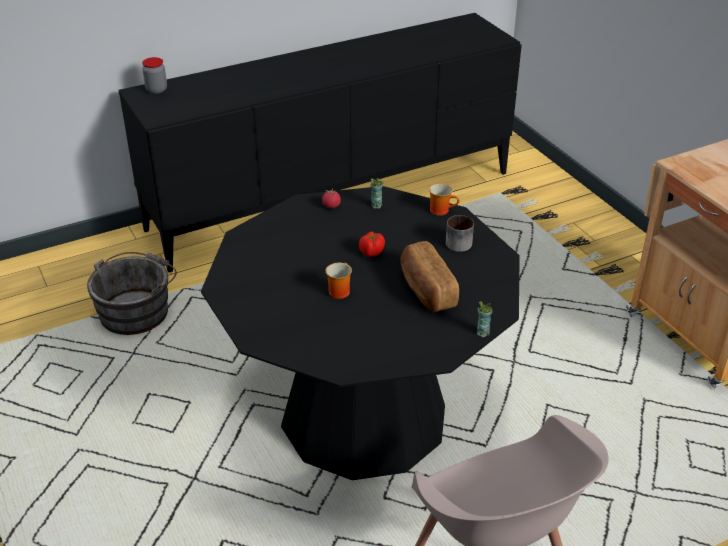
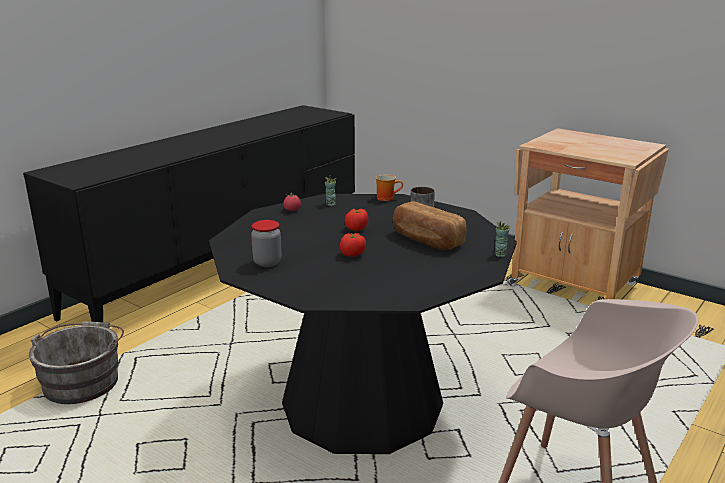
camera: 25 degrees left, 15 degrees down
(156, 90) = (64, 168): jar -> jar (267, 262)
(338, 290) = (352, 254): mug -> tomato

